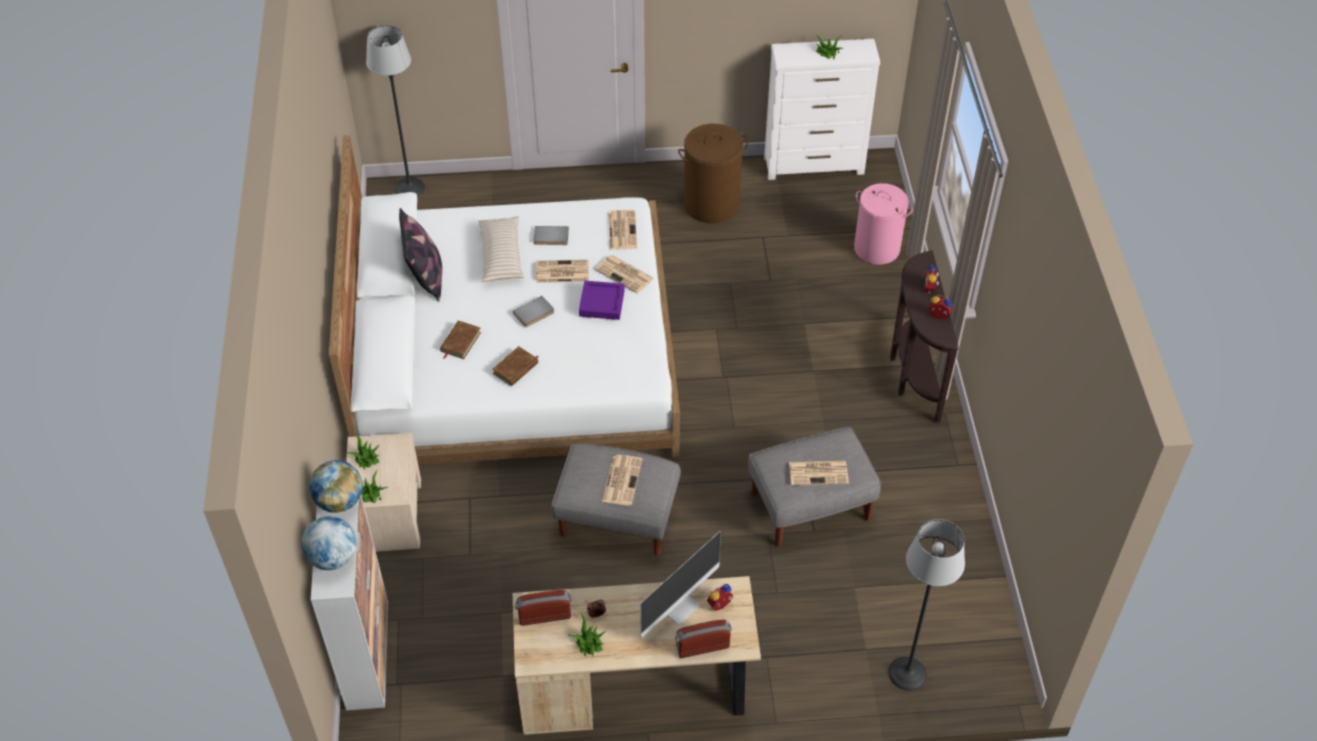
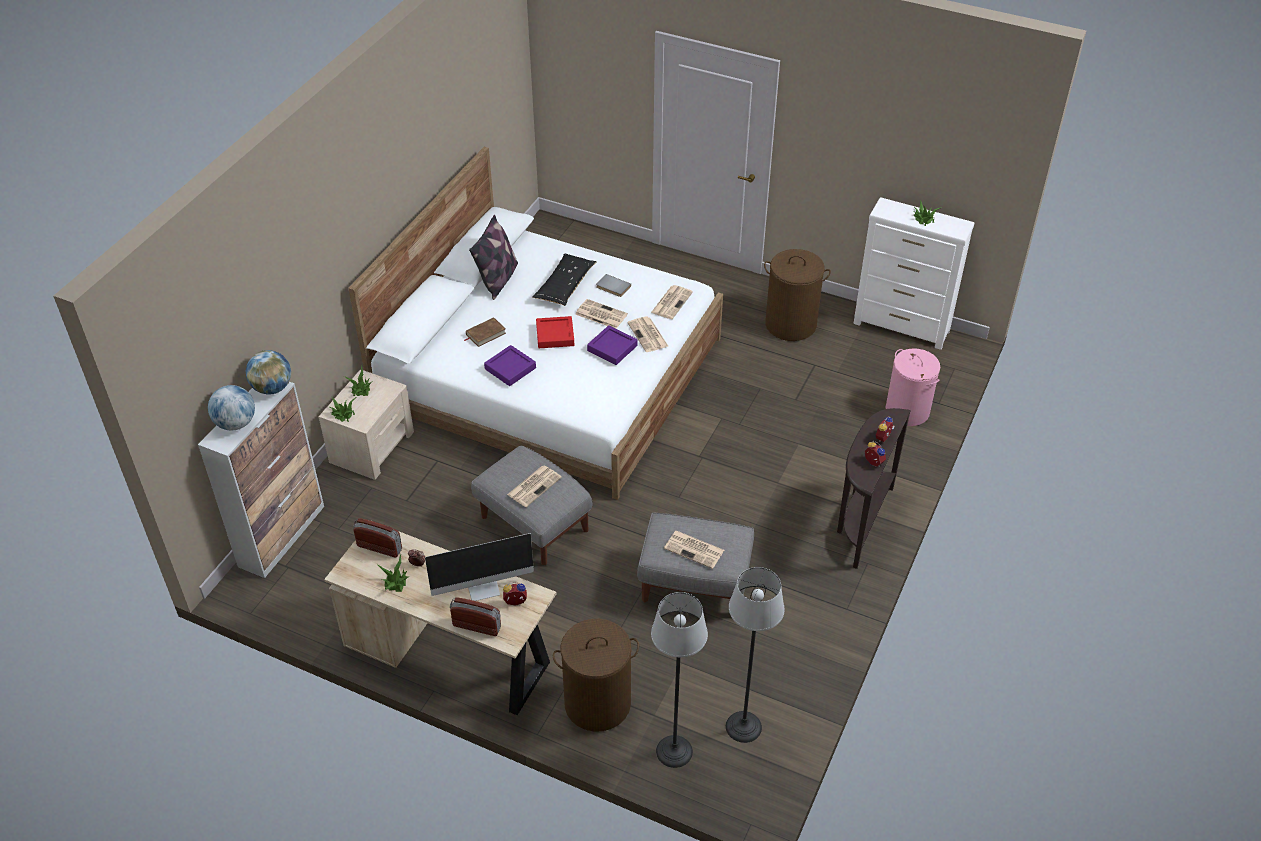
camera: 30 degrees right, 5 degrees down
(409, 188) = (565, 227): floor lamp -> floor lamp (743, 727)
(501, 255) = (565, 286): beige pillow -> black pillow
(516, 368) = (510, 368): brown book -> purple tray
(534, 313) = (555, 335): grey book -> red tray
(808, 665) = (597, 704): none -> brown laundry basket

